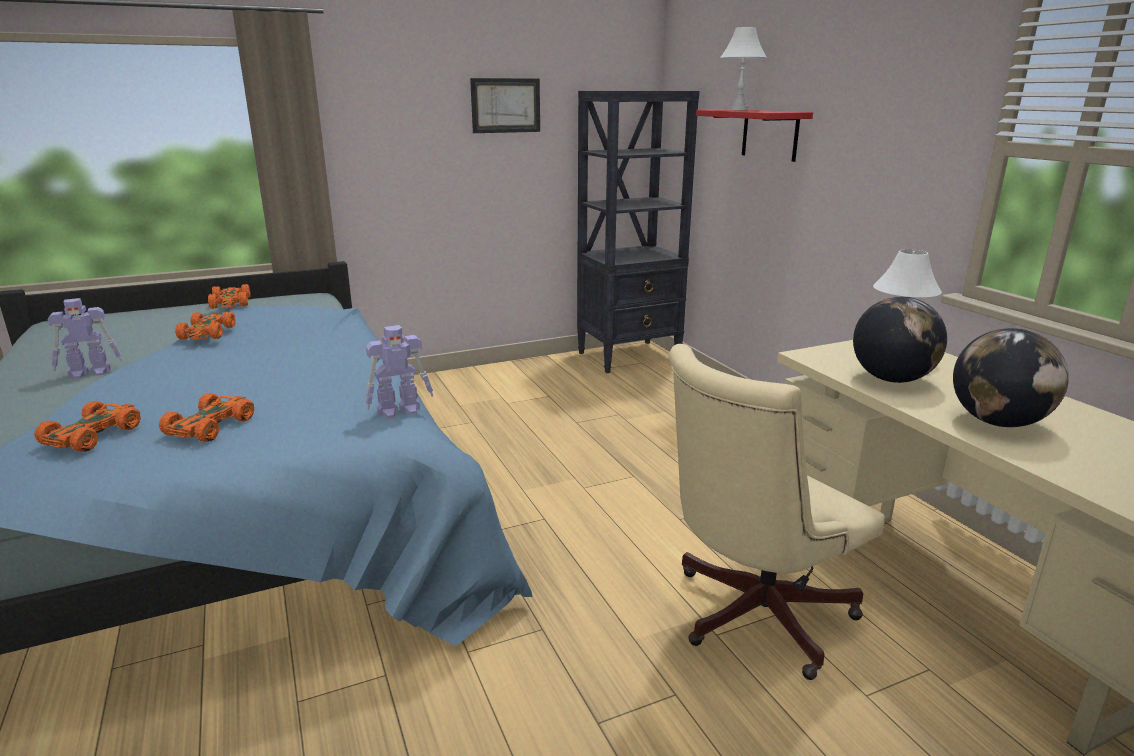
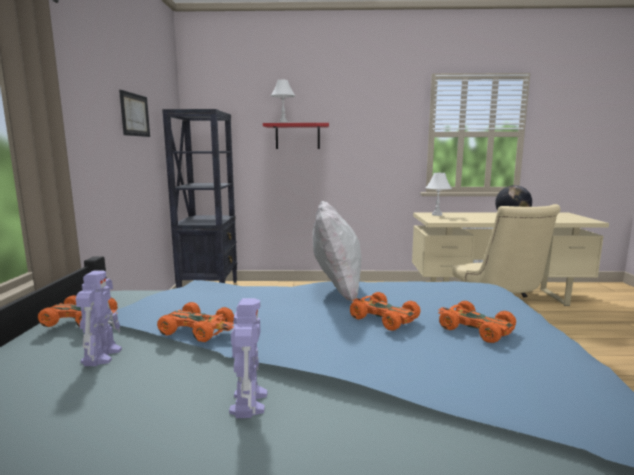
camera: 65 degrees left, 10 degrees down
(93, 435) = (491, 374): orange toy car -> orange toy car (383, 318)
(332, 357) = (336, 290): none -> white pillow
(400, 410) = (458, 282): toy robot -> toy robot (102, 355)
(891, 379) = (467, 219): globe -> none

